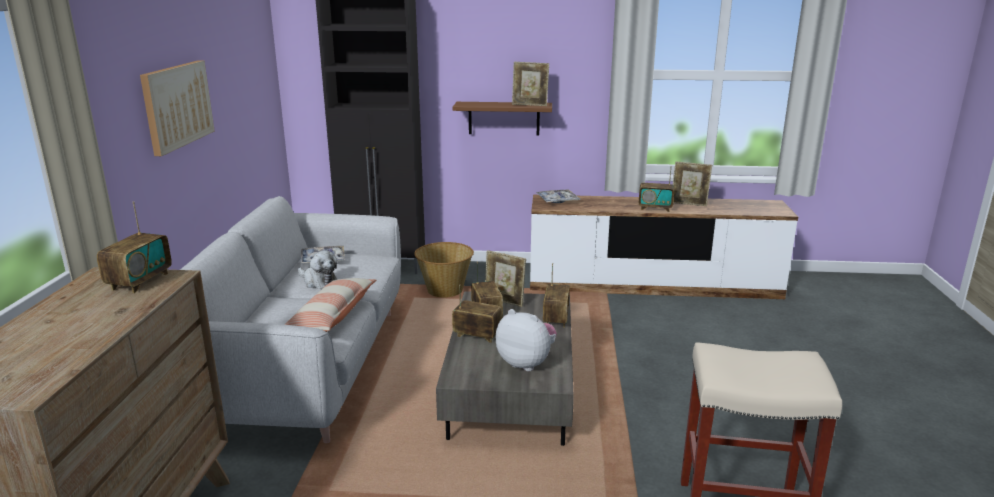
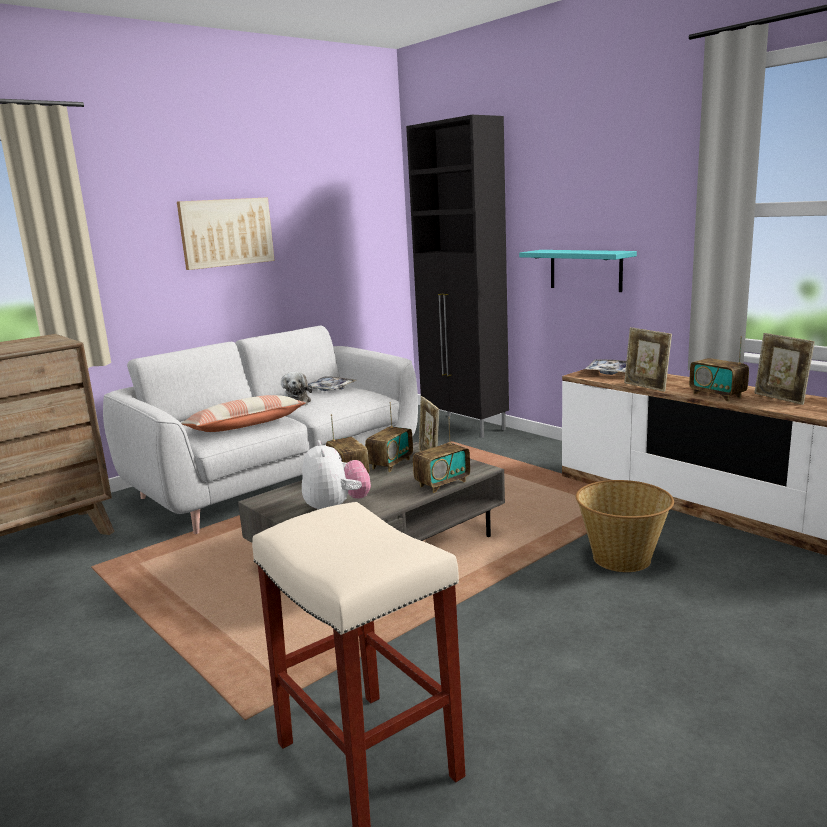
camera: 45 degrees right, 5 degrees down
(139, 281) = (44, 342): radio -> none
(445, 290) = (481, 456): basket -> basket (622, 558)
(504, 118) = (585, 270): brown shelf -> turquoise shelf
(530, 105) = (600, 252): picture frame -> picture frame (646, 387)

